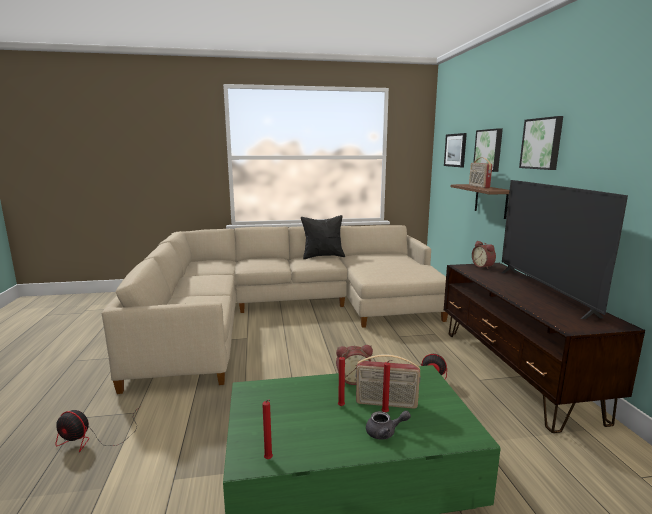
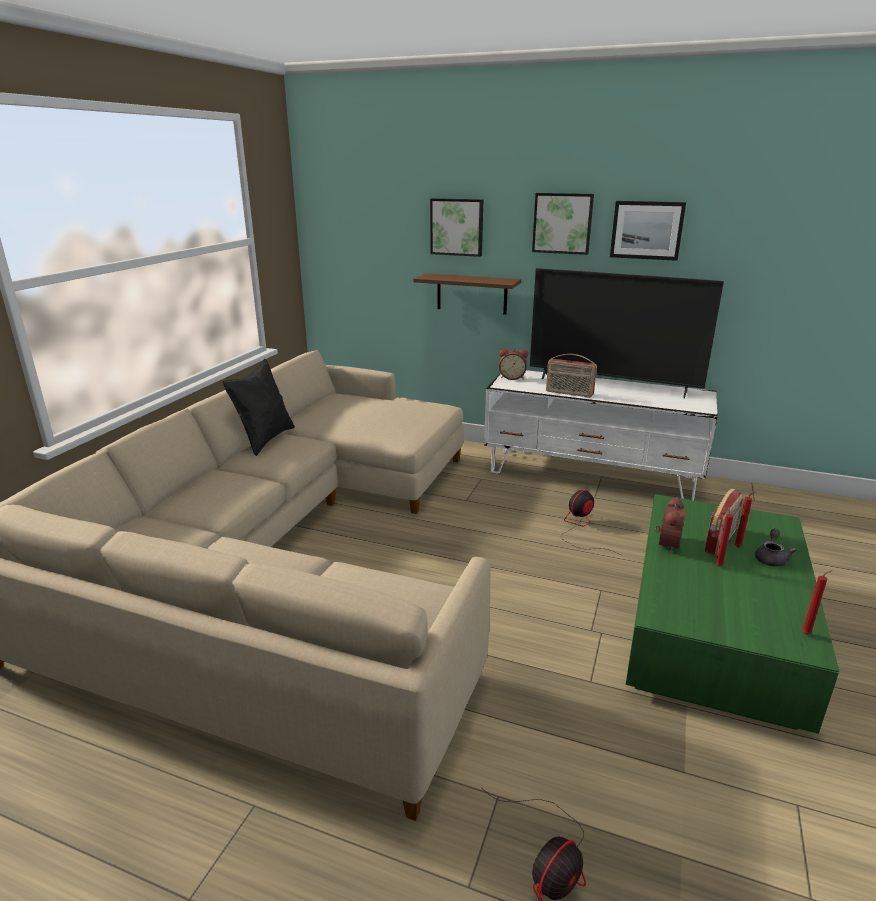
camera: 60 degrees left, 10 degrees up
(455, 150) = (371, 224): picture -> picture (647, 230)
(478, 186) = (462, 278): radio -> radio (569, 393)
(514, 371) = (591, 475): brown tv stand -> white tv stand

